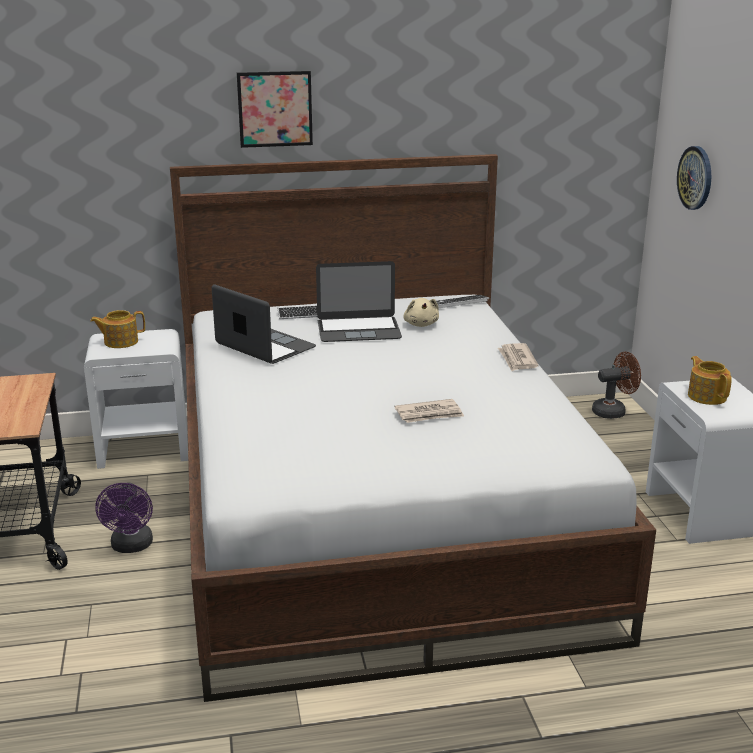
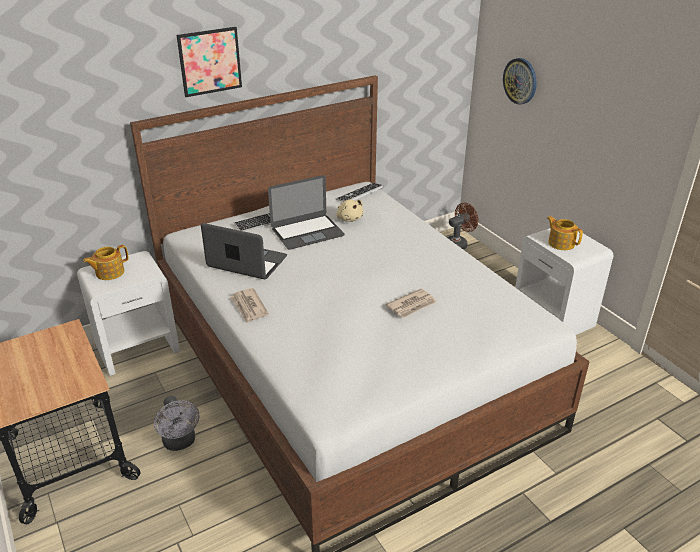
camera: 20 degrees left, 10 degrees up
(131, 547) = (180, 443): purple fan -> grey fan
(517, 359) = (437, 240): newspaper -> newspaper (249, 307)

